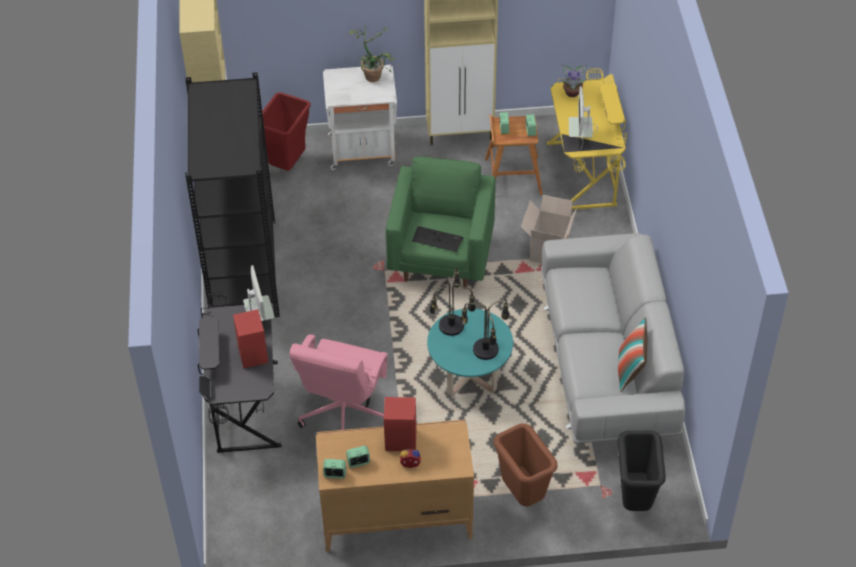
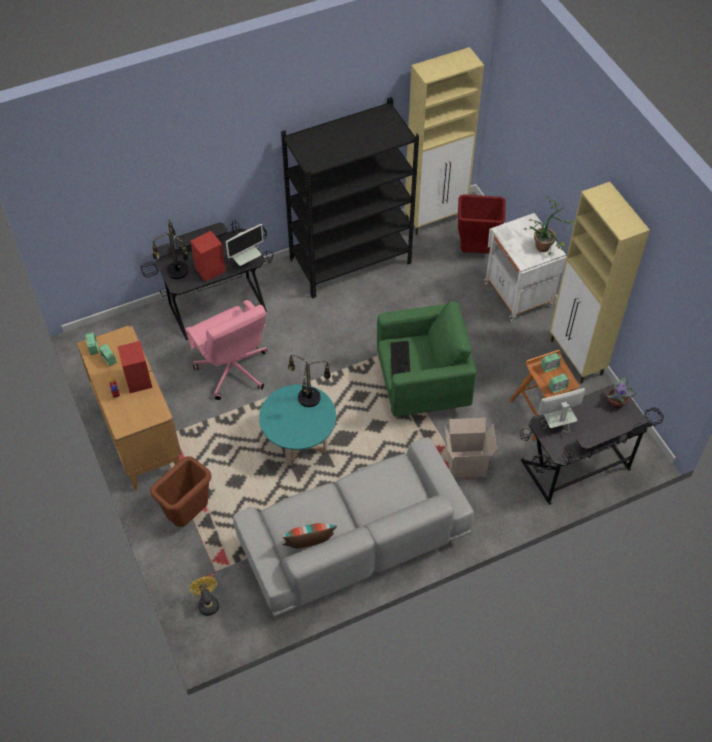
camera: 70 degrees right, 5 degrees up
(344, 411) = (232, 369): pink office chair -> pink office chair turned 120 degrees counterclockwise
(485, 350) = (291, 429): table lamp -> table lamp (177, 271)
(584, 174) = (577, 467): yellow desk -> black desk
(635, 500) = (207, 602): black trash can -> yellow fan

